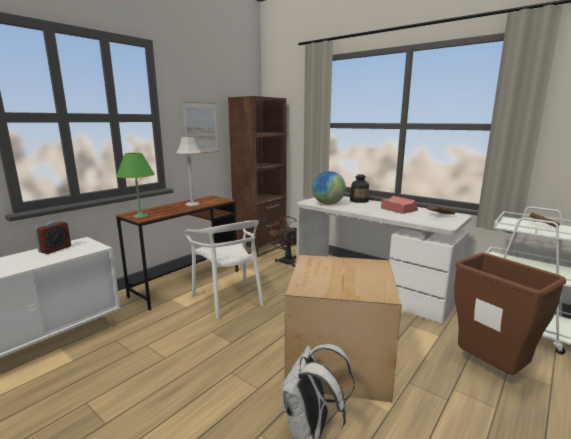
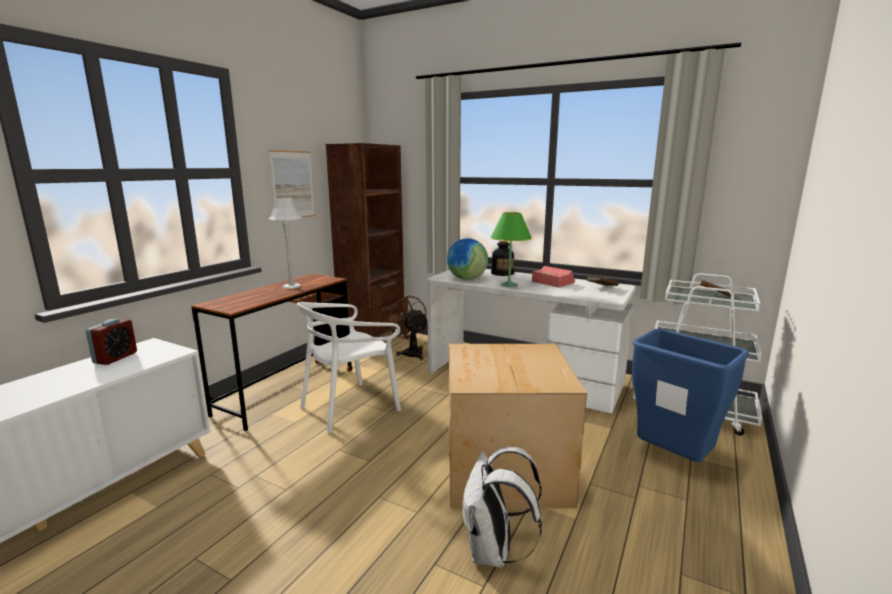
camera: 10 degrees left, 0 degrees up
(140, 216) = (227, 306): green table lamp -> green table lamp (509, 285)
(229, 299) = (350, 407): white chair -> white chair turned 90 degrees clockwise
(491, 370) = (673, 460): brown trash can -> blue trash can

